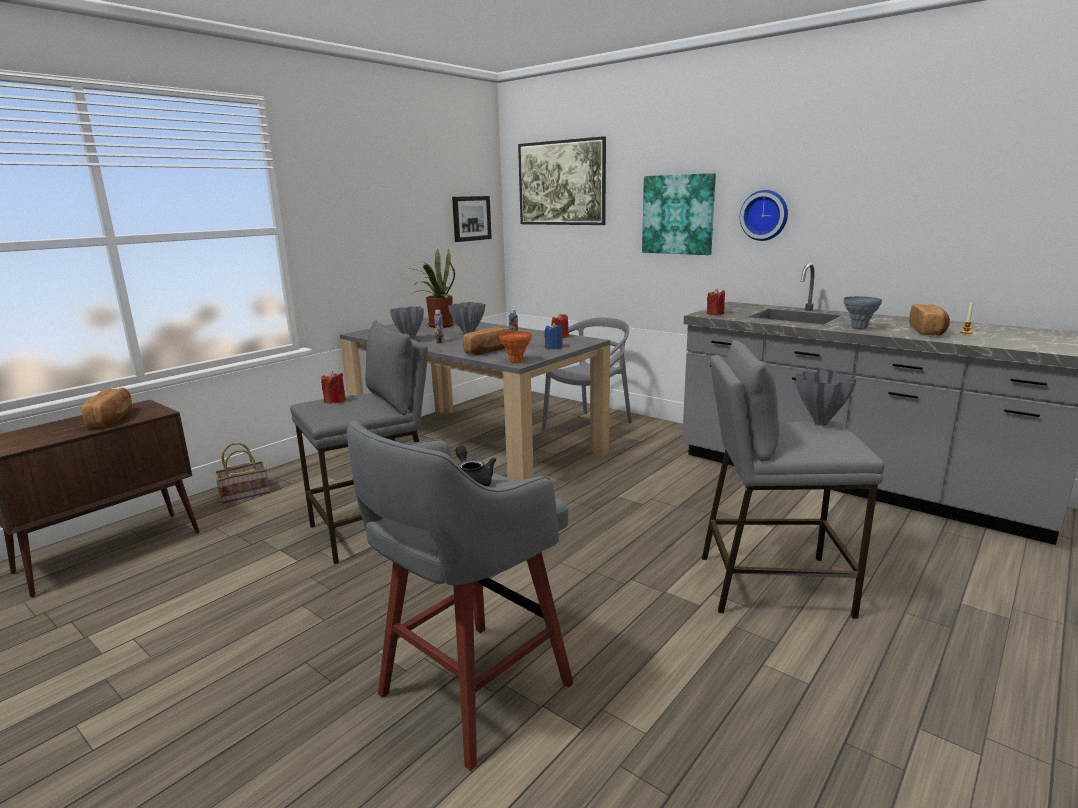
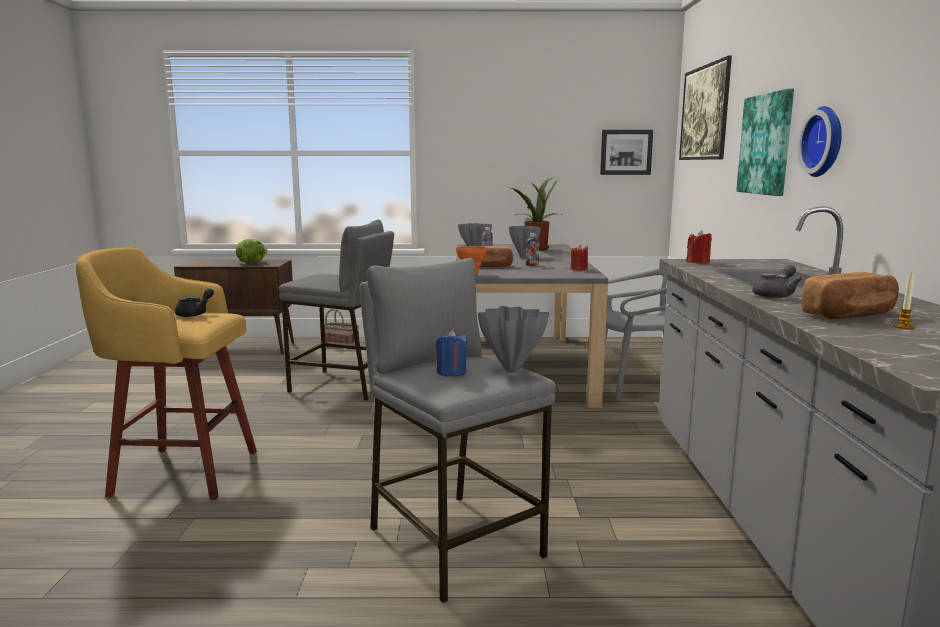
camera: 50 degrees right, 5 degrees down
(112, 418) = (251, 263): bread -> lettuce
(335, 400) = (331, 275): red candle -> none
(470, 692) = (181, 472): grey stool -> yellow stool
(554, 347) = (538, 273): blue candle -> blue candle (451, 372)
(858, 327) = (775, 295): grey vase -> grey teapot

